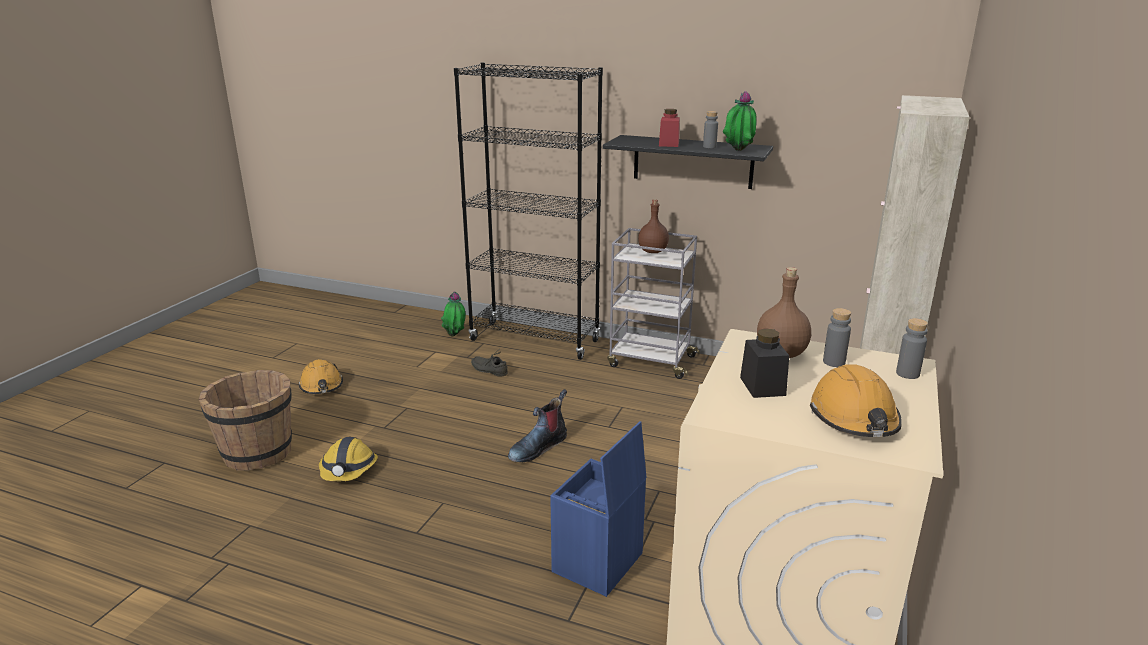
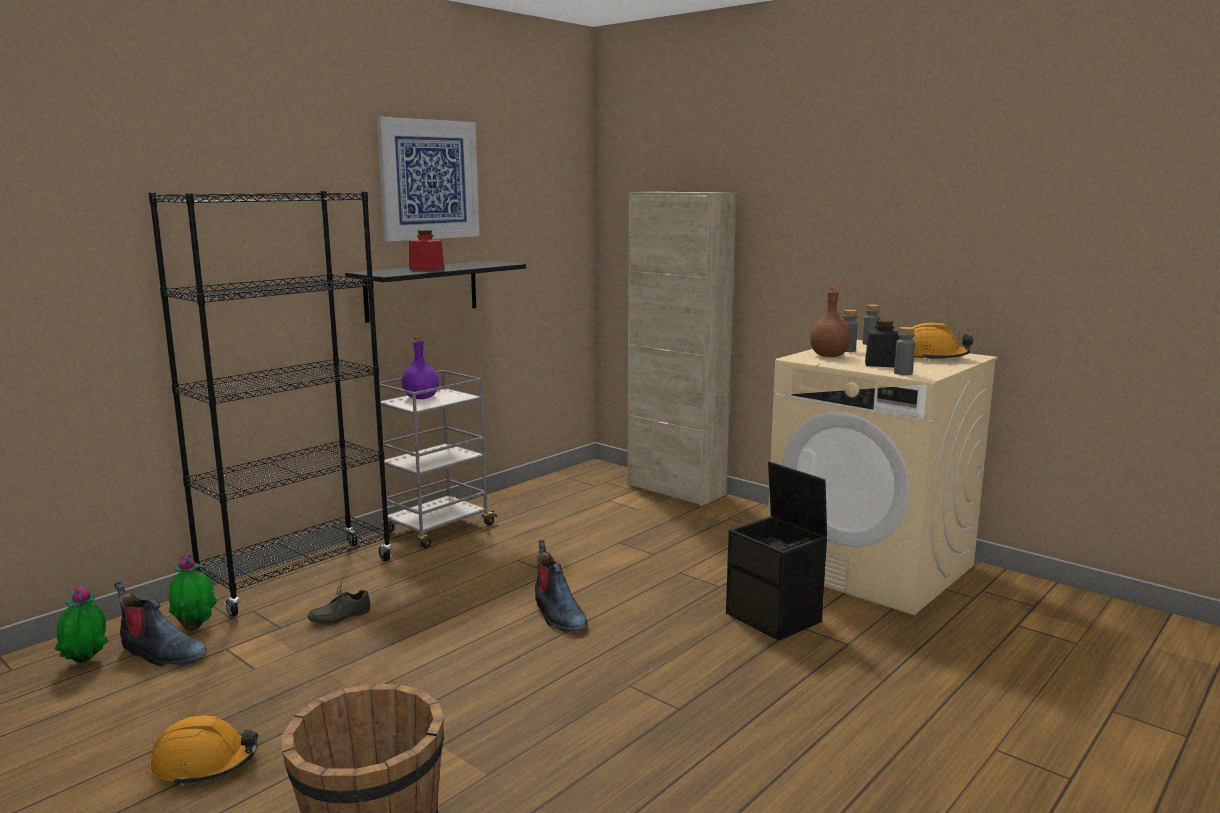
camera: 70 degrees left, 10 degrees down
(348, 470) = (503, 750): hard hat -> none
(423, 337) = (161, 653): none -> boot
(598, 564) = (775, 618): blue storage box -> black storage box
(652, 251) = (420, 398): brown bottle -> purple bottle
(709, 147) = (461, 266): grey bottle -> grey bottle (903, 373)
(713, 61) = (429, 180): none -> picture
(738, 151) = (495, 264): potted plant -> potted plant (86, 663)

